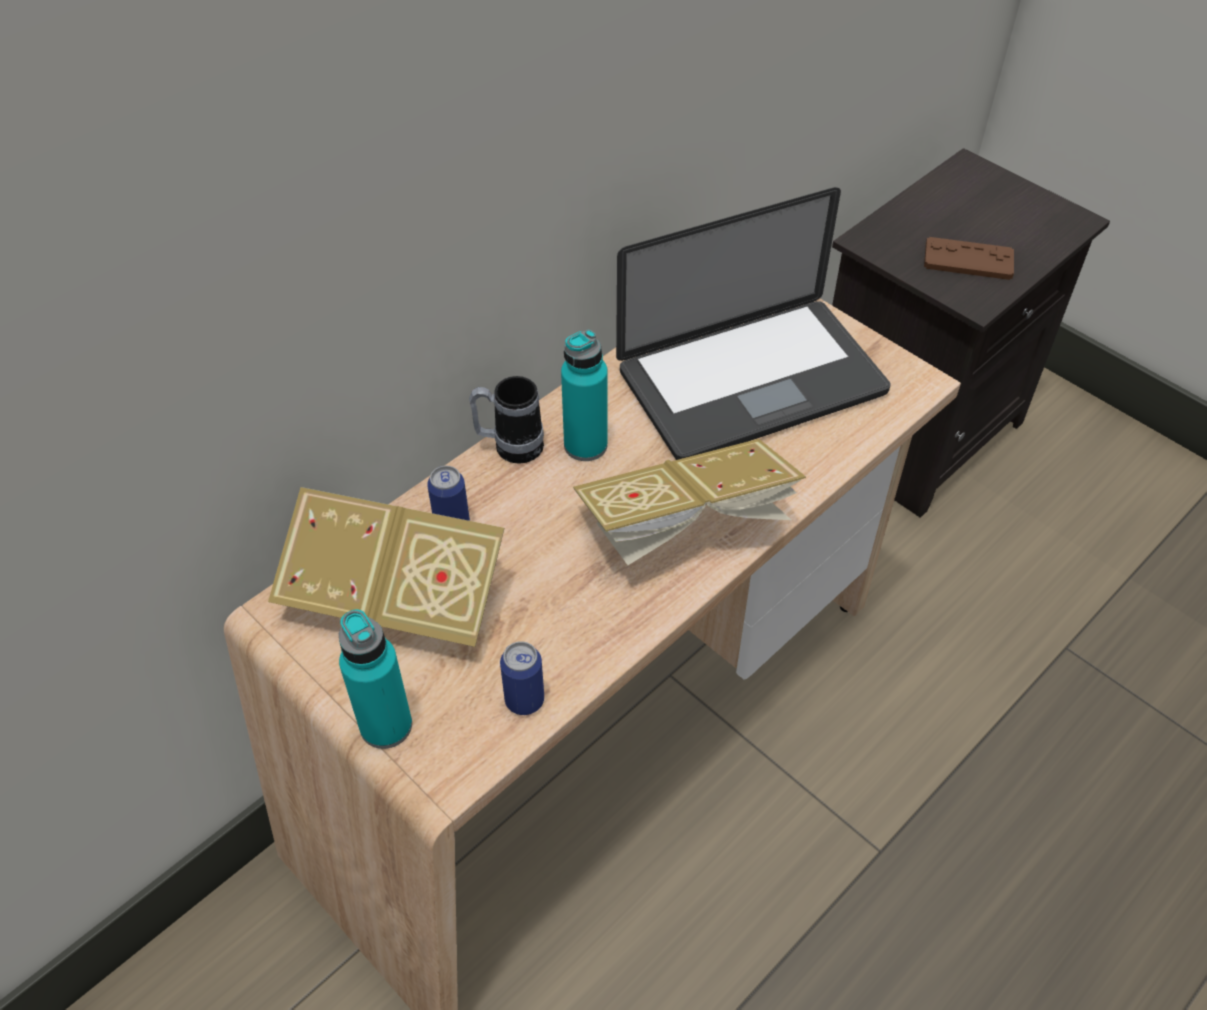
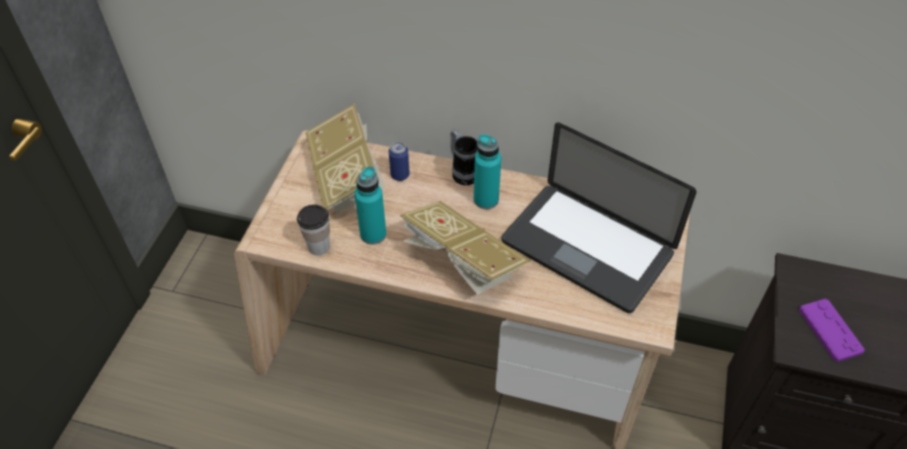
camera: 60 degrees right, 0 degrees up
(386, 726) = (278, 206): turquoise bottle -> turquoise bottle (373, 234)
(524, 700) = (318, 247): can -> cup
(968, 260) = (830, 330): brown game controller -> purple game controller

